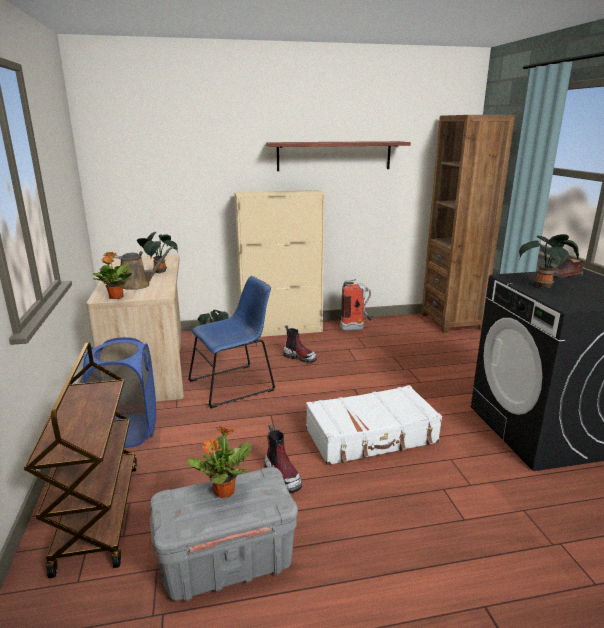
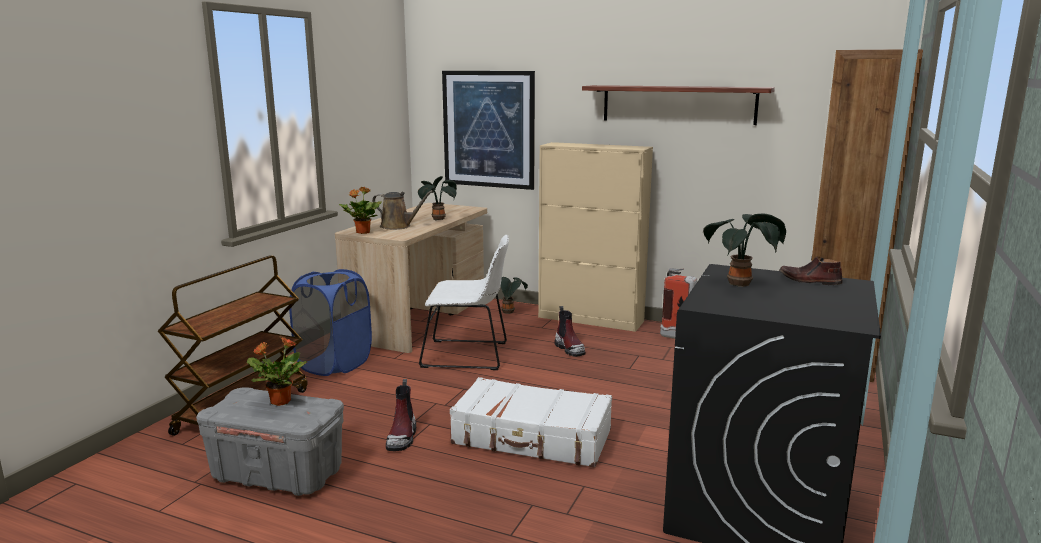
camera: 35 degrees right, 5 degrees down
(170, 184) = (488, 129): none -> picture
(235, 384) = (469, 355): blue chair -> white chair

